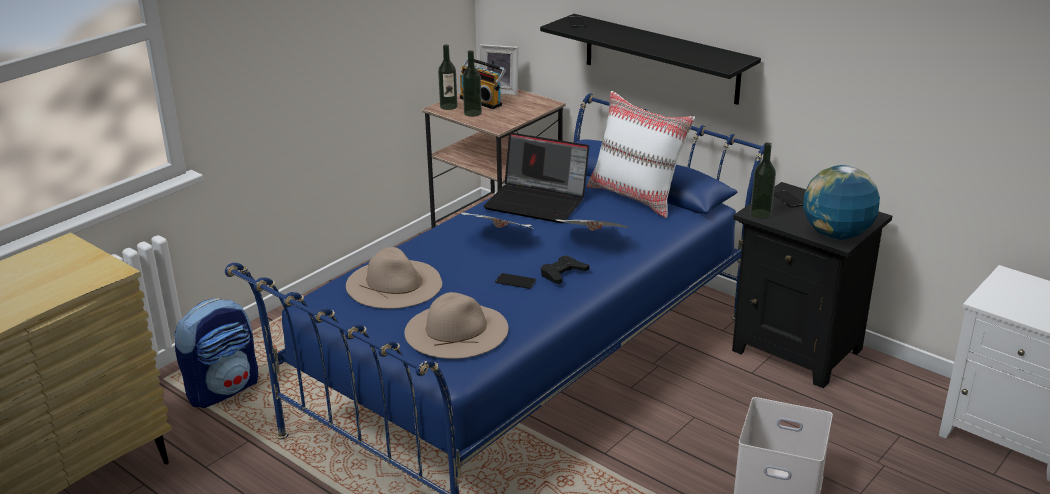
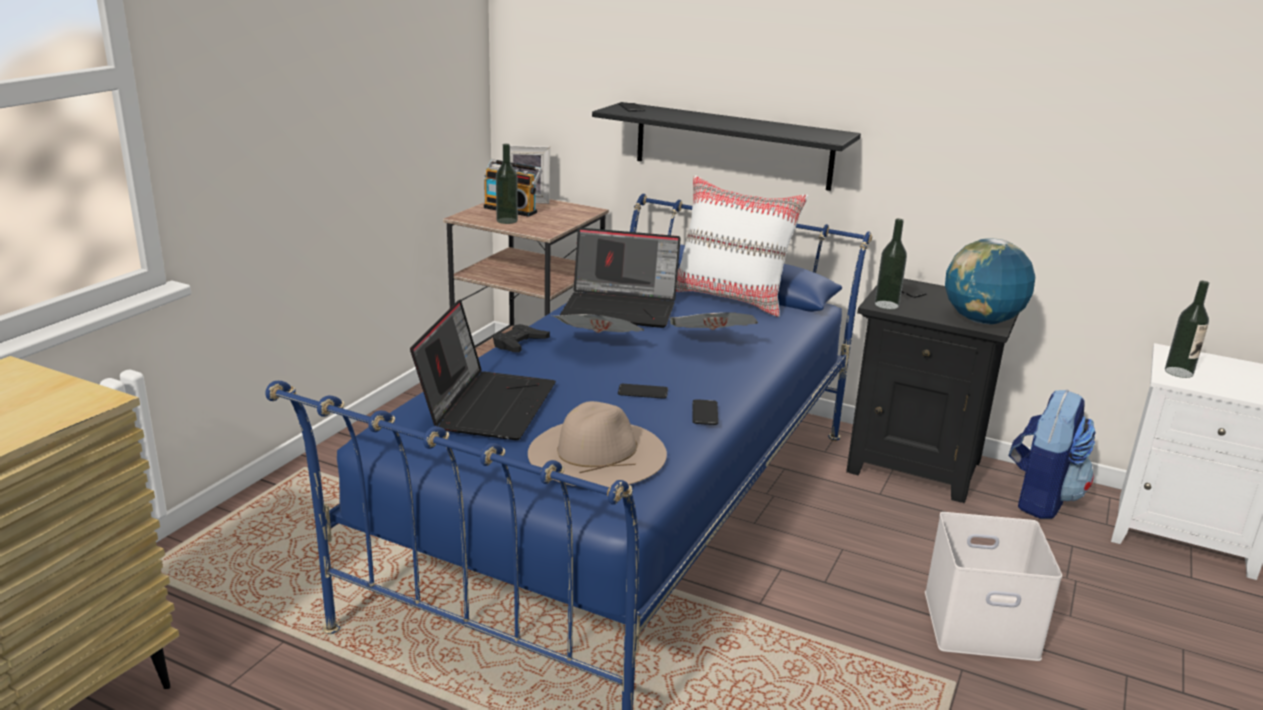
camera: 15 degrees left, 5 degrees down
(223, 389) = (229, 576): backpack -> backpack (1041, 498)
(394, 283) = (487, 404): beige hat -> laptop
(448, 106) = (474, 215): bottle -> bottle (1178, 372)
(554, 303) = (705, 413): none -> phone
(563, 274) = (696, 380): black game controller -> black game controller (519, 344)

